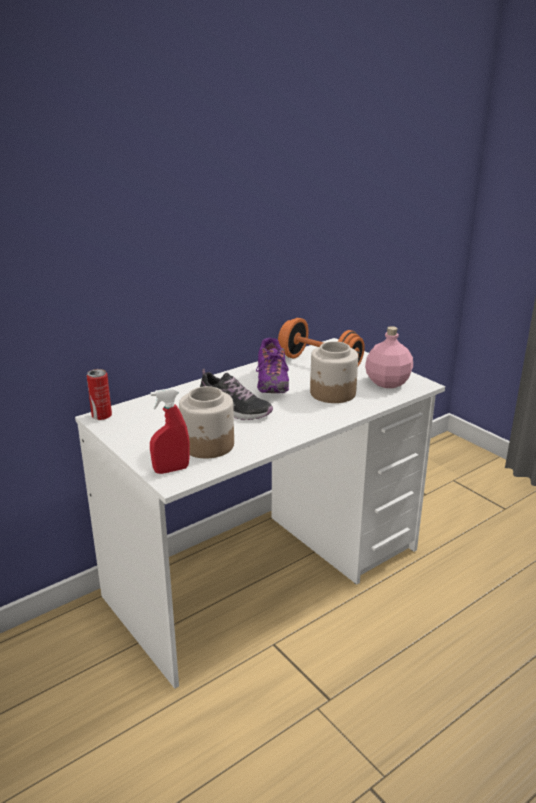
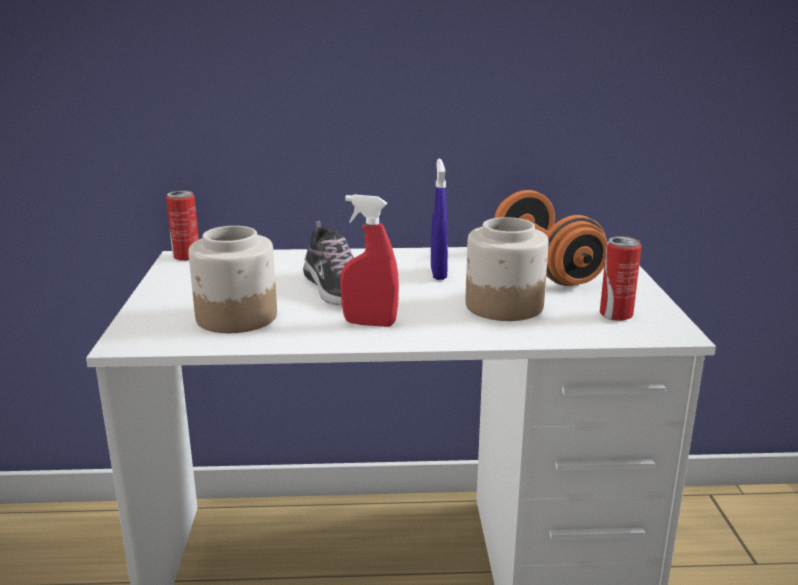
camera: 35 degrees right, 5 degrees down
(171, 470) = (149, 330): red spray bottle -> red spray bottle (369, 323)
(271, 383) = (438, 273): purple shoe -> blue spray bottle
(388, 383) = (616, 315): pink bottle -> can

